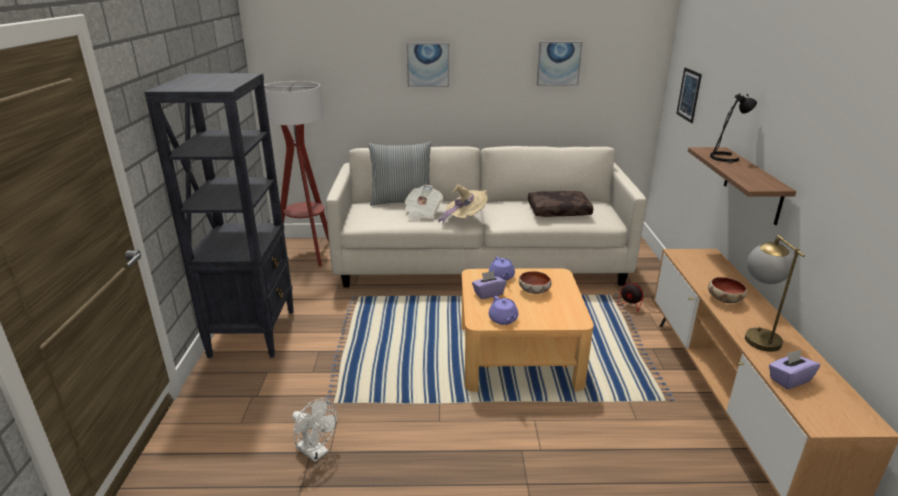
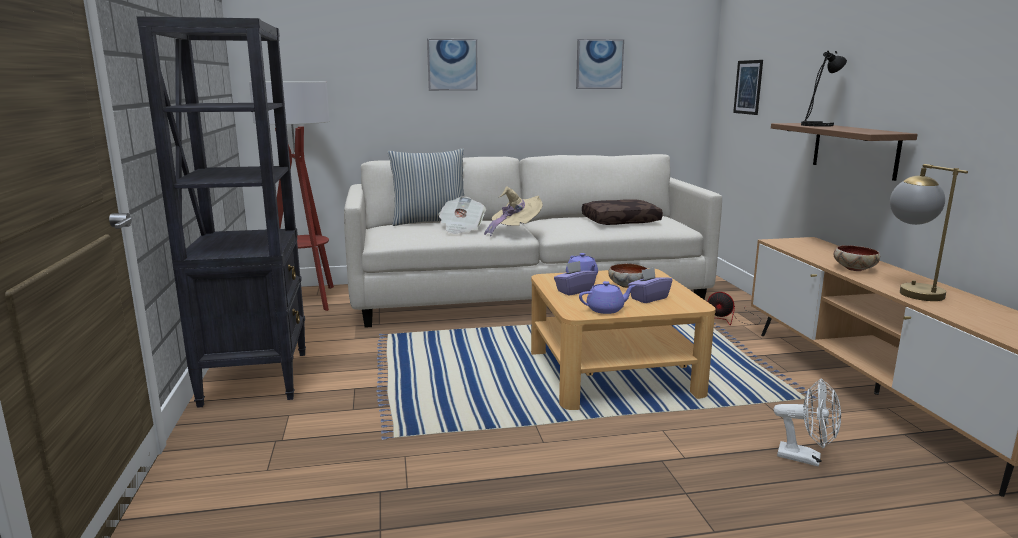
camera: 10 degrees left, 10 degrees down
(316, 452) = (388, 491): white fan -> white fan (806, 458)
(503, 319) = (606, 309): purple teapot -> purple teapot turned 75 degrees counterclockwise
(789, 379) = (975, 319): purple tissue box -> purple tissue box (648, 298)

